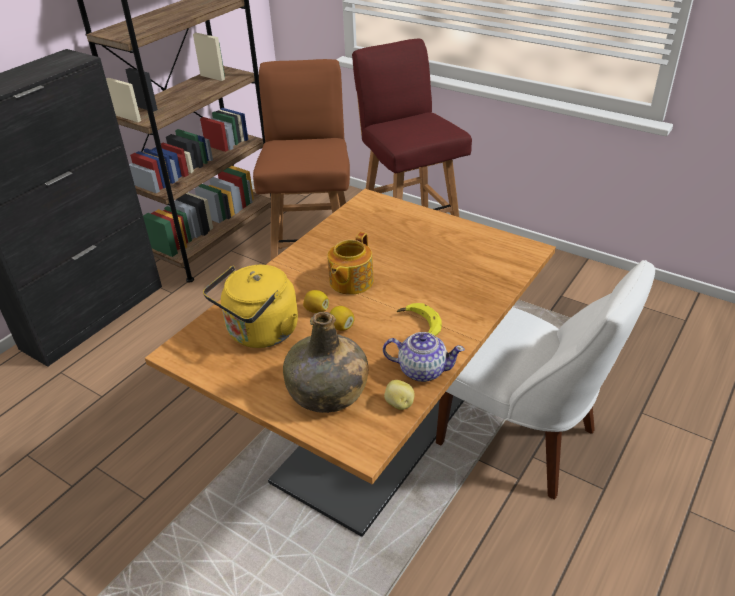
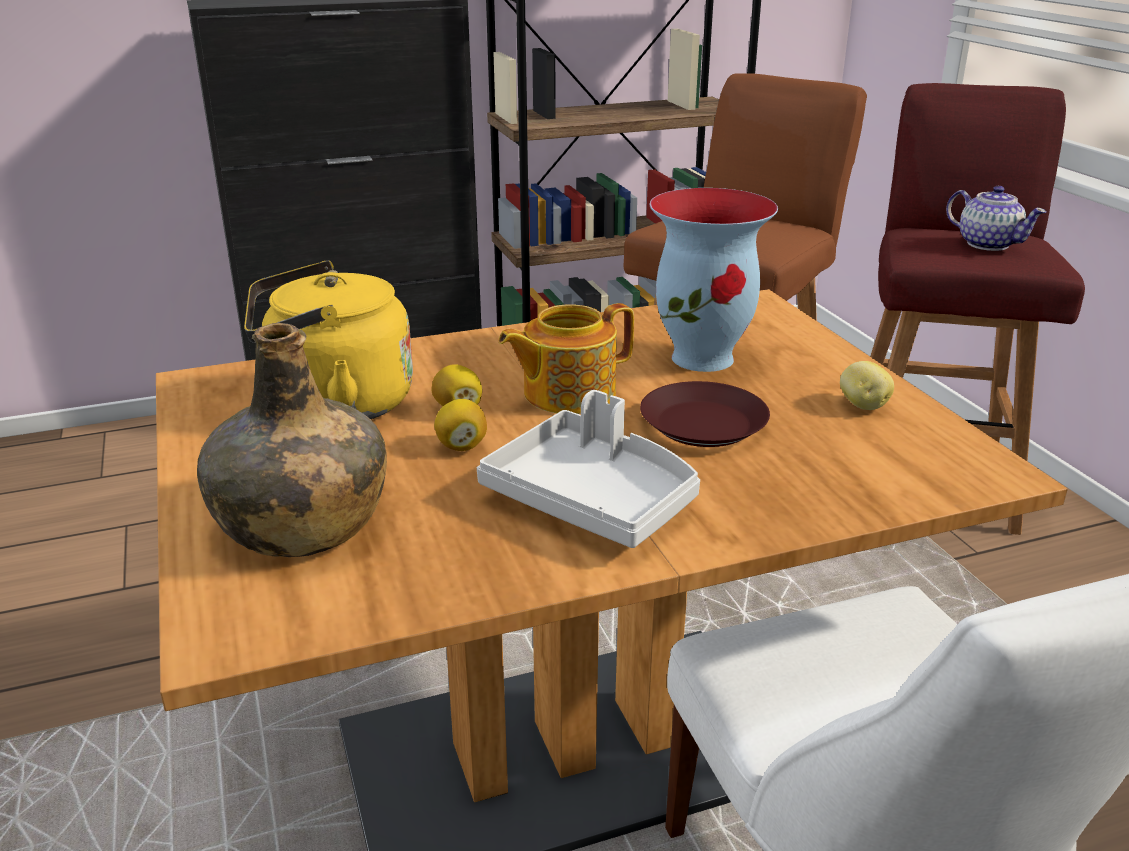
camera: 35 degrees right, 10 degrees down
(381, 239) = (704, 358): none -> vase
(399, 404) = (380, 600): potato -> potato (862, 405)
(418, 273) = (702, 424): none -> brown plate
(419, 326) = (593, 499): banana -> grey tray
(422, 370) = (499, 567): teapot -> teapot (987, 244)

